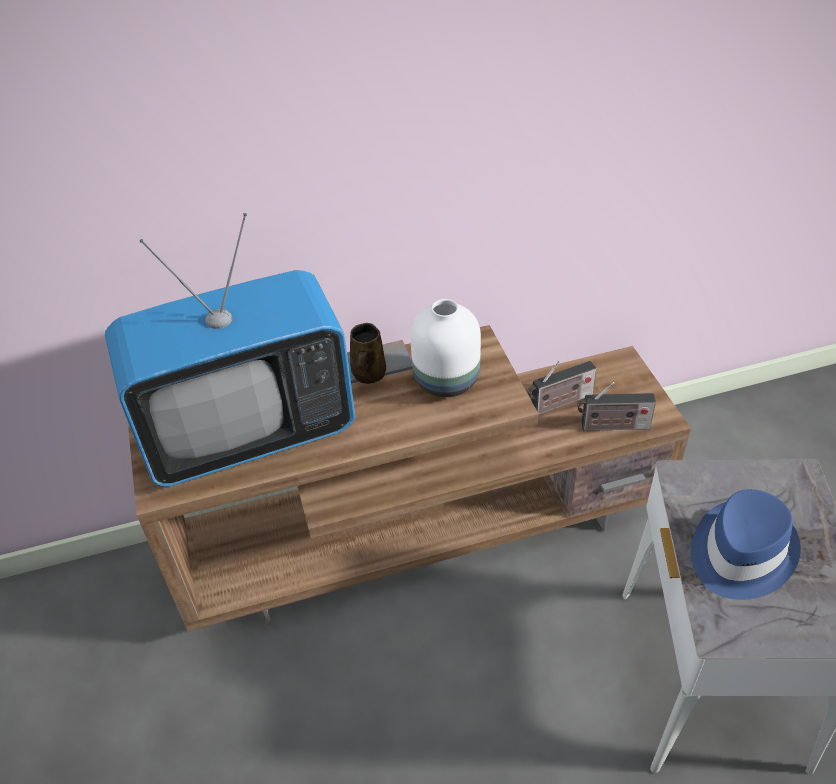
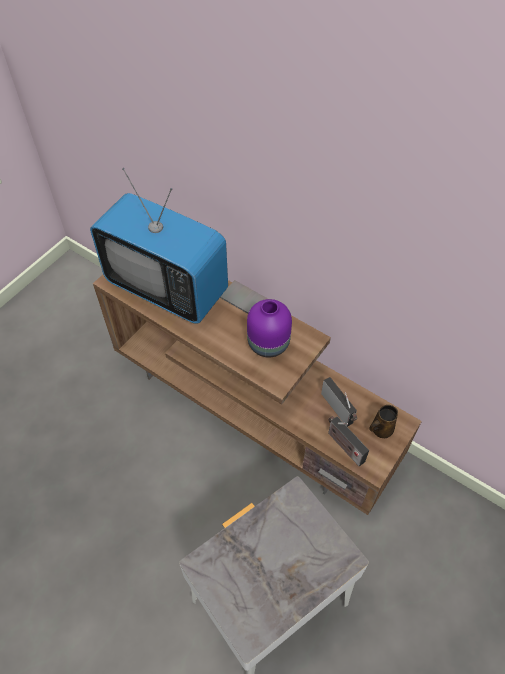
camera: 50 degrees right, 10 degrees up
(368, 375) = (243, 308): brown mug -> brown mug (380, 430)
(446, 381) = (267, 344): white vase -> purple vase
(559, 403) = (338, 409): radio -> radio turned 150 degrees counterclockwise
(740, 552) = (262, 551): blue hat -> none

